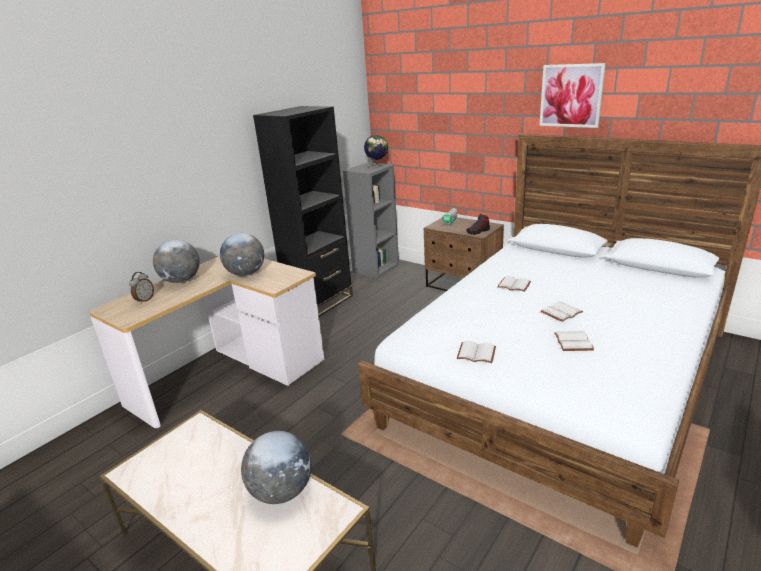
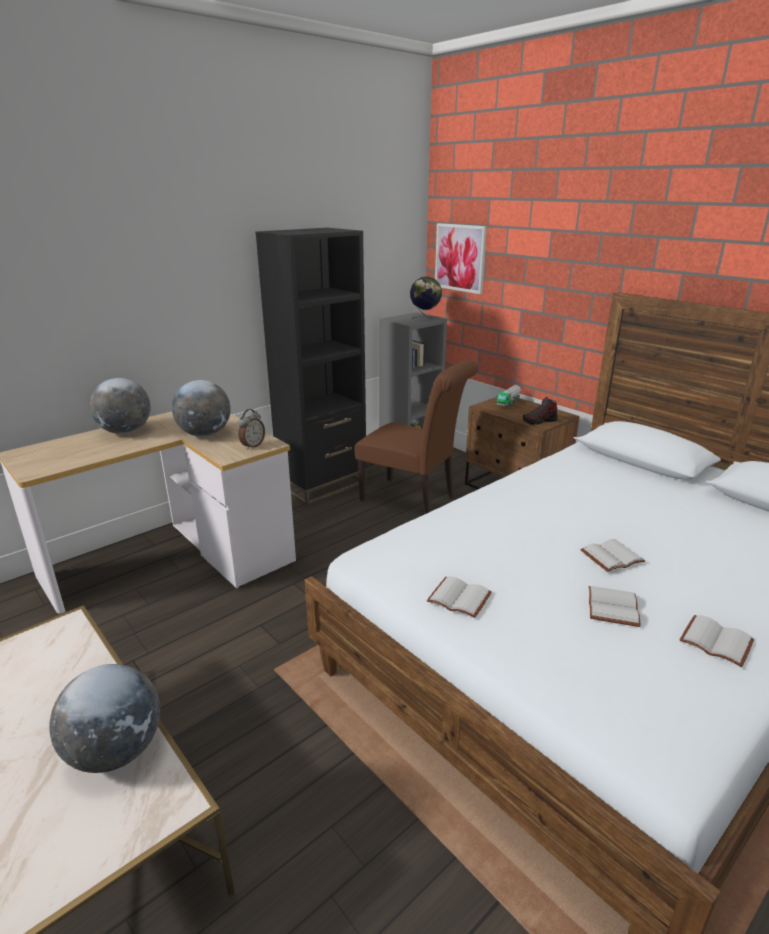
camera: 10 degrees right, 0 degrees up
(144, 300) = (68, 449): alarm clock -> alarm clock (252, 446)
(392, 303) = (413, 500): none -> brown chair
(514, 285) = (559, 503): white book -> white book (717, 641)
(571, 96) = (695, 242): picture -> picture (460, 258)

